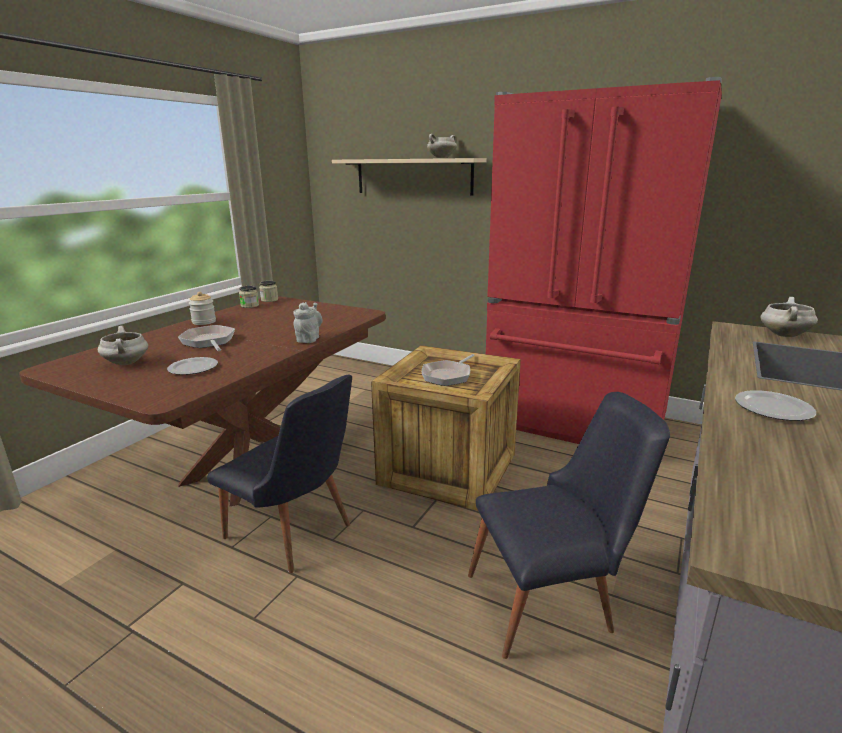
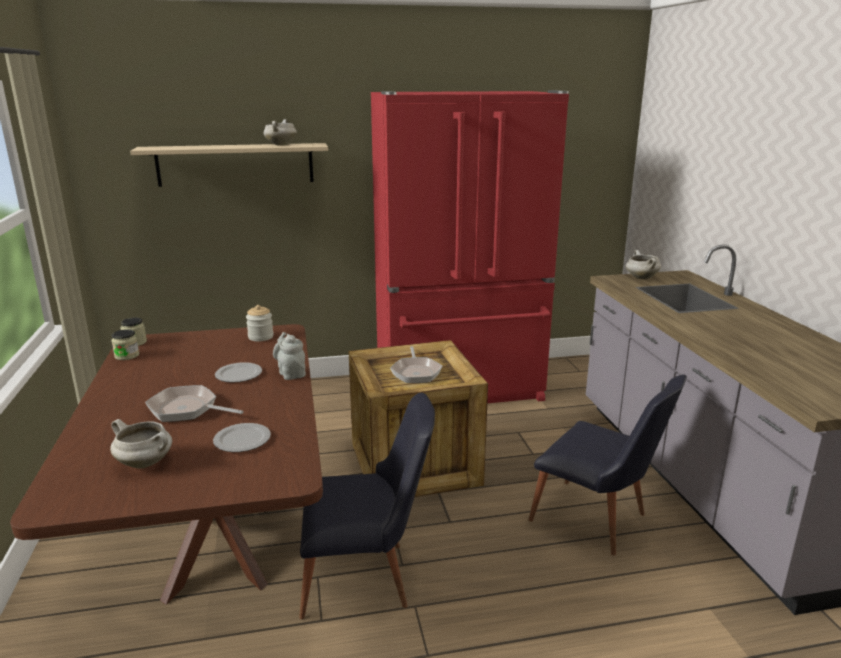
camera: 40 degrees left, 0 degrees up
(204, 322) = (117, 390): jar -> jar (261, 337)
(552, 602) = (598, 522): black chair -> black chair turned 90 degrees clockwise
(773, 409) = (716, 331): plate -> plate (238, 375)

